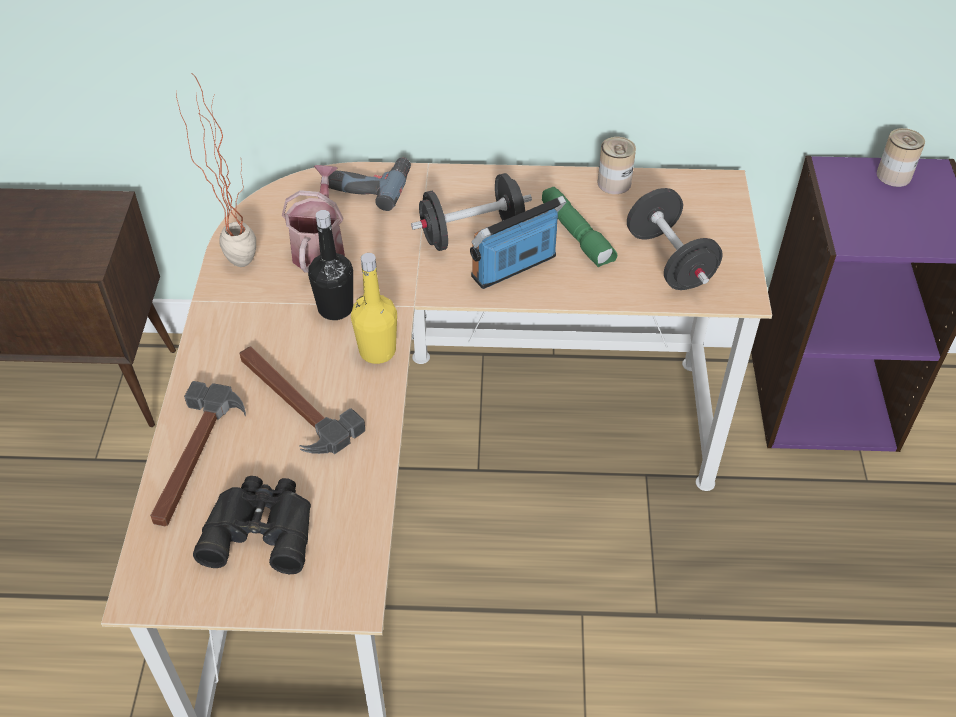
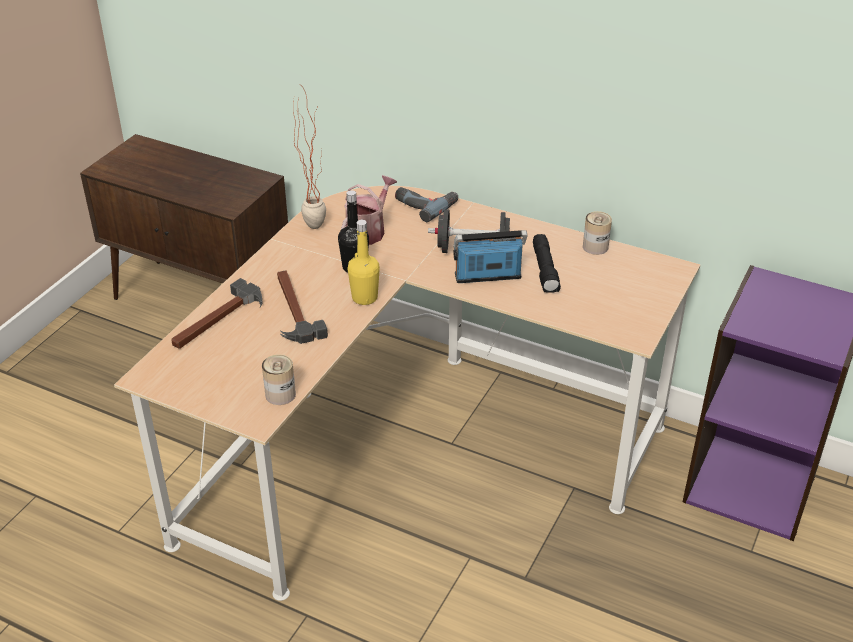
camera: 25 degrees right, 10 degrees down
(261, 528) = (231, 367): black binoculars -> none
(577, 235) = (545, 270): green flashlight -> black flashlight
(669, 260) = (600, 303): black dumbbell -> none
(893, 175) = (810, 295): can -> can (280, 394)

